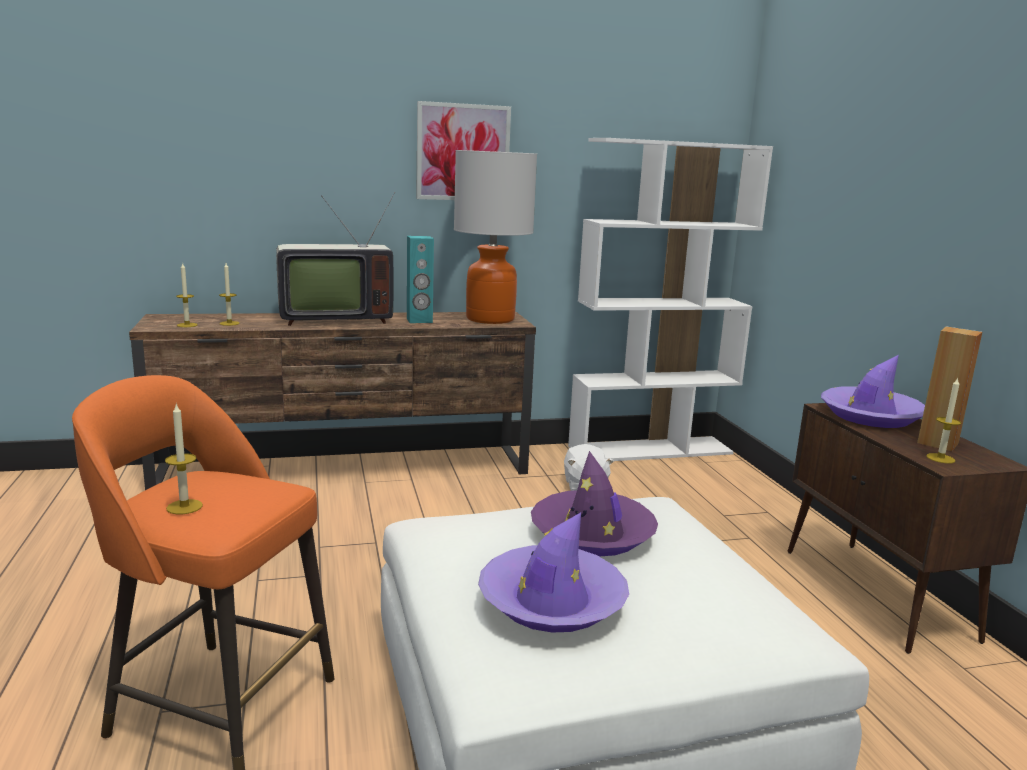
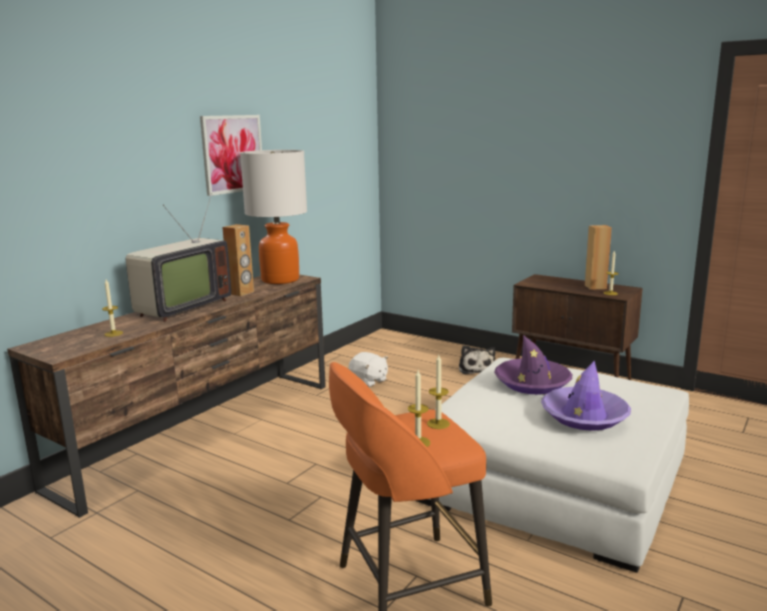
camera: 40 degrees left, 0 degrees up
(187, 325) = (83, 345): candle -> candle (438, 423)
(419, 320) = (241, 293): turquoise speaker -> brown speaker
(651, 449) = (365, 347): white bookcase -> none
(746, 524) = (476, 369): none -> plush toy
(870, 416) = (549, 282): purple hat -> none

